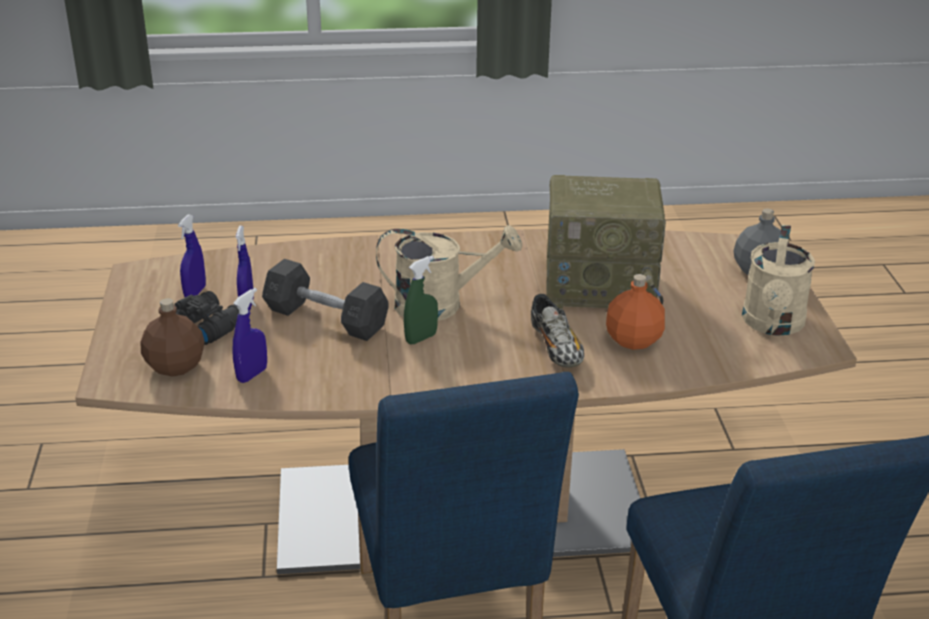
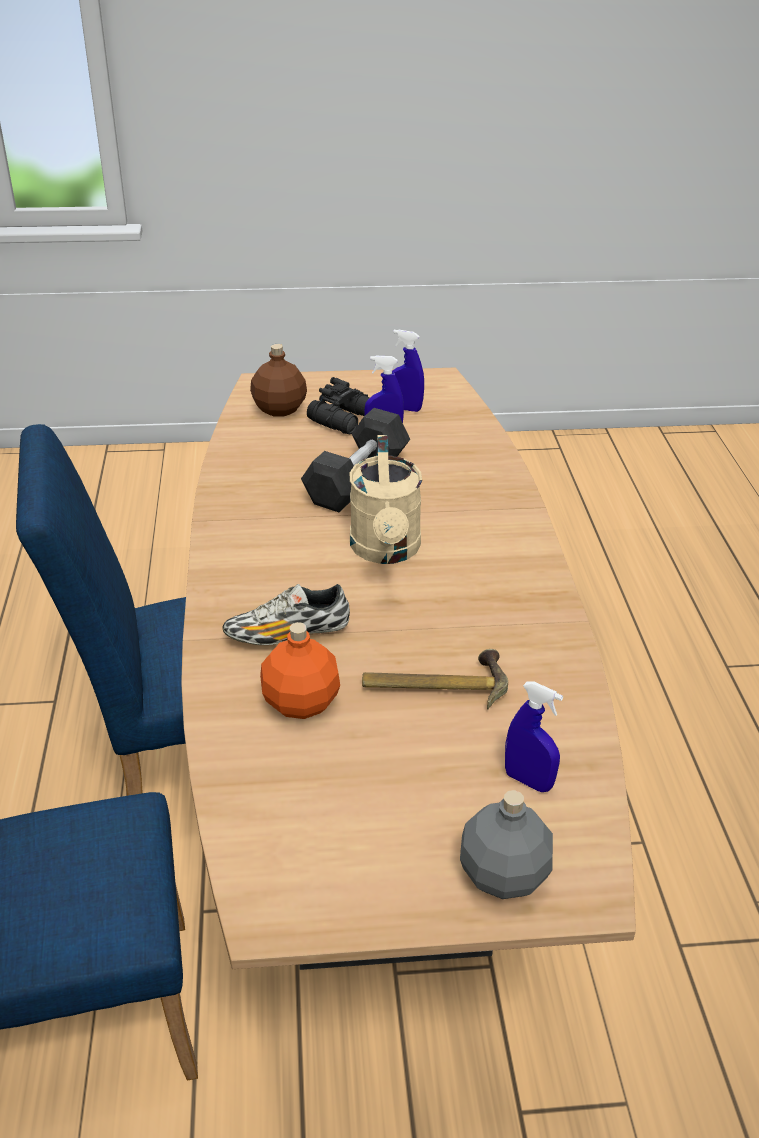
camera: 90 degrees right, 5 degrees up
(252, 375) = (261, 445): blue spray bottle -> blue spray bottle (528, 781)
(421, 338) = (316, 537): green spray bottle -> none
(601, 287) = (434, 684): radio -> hammer
(772, 325) = (333, 863): beige watering can -> none

